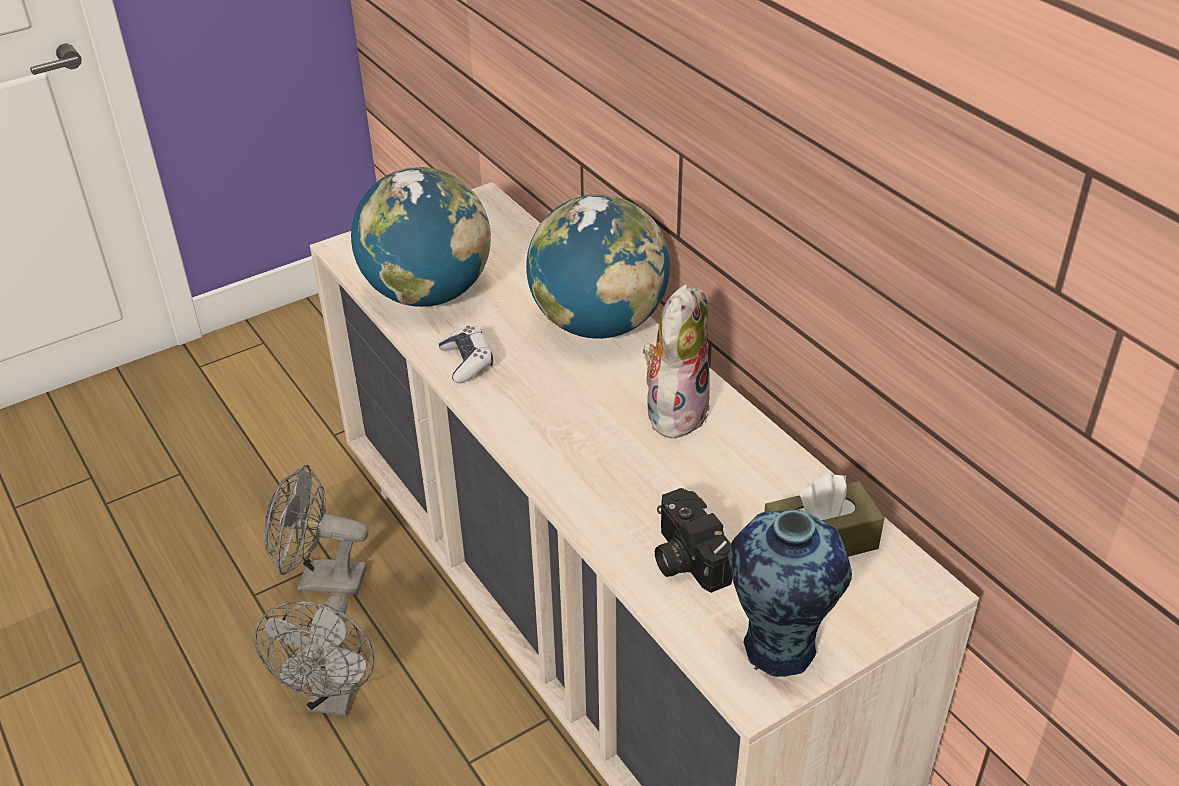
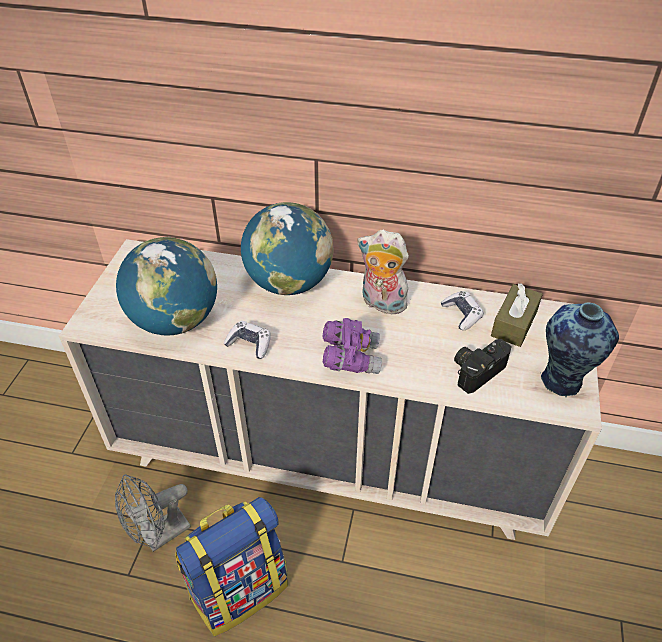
camera: 45 degrees left, 5 degrees up
(334, 697) = (239, 589): grey fan -> backpack
(552, 444) = (350, 358): none -> purple binoculars
(675, 410) = (381, 304): plush toy -> plush toy turned 45 degrees counterclockwise
(684, 558) = (477, 370): camera -> camera turned 120 degrees clockwise
(761, 486) = (462, 315): none -> game controller

